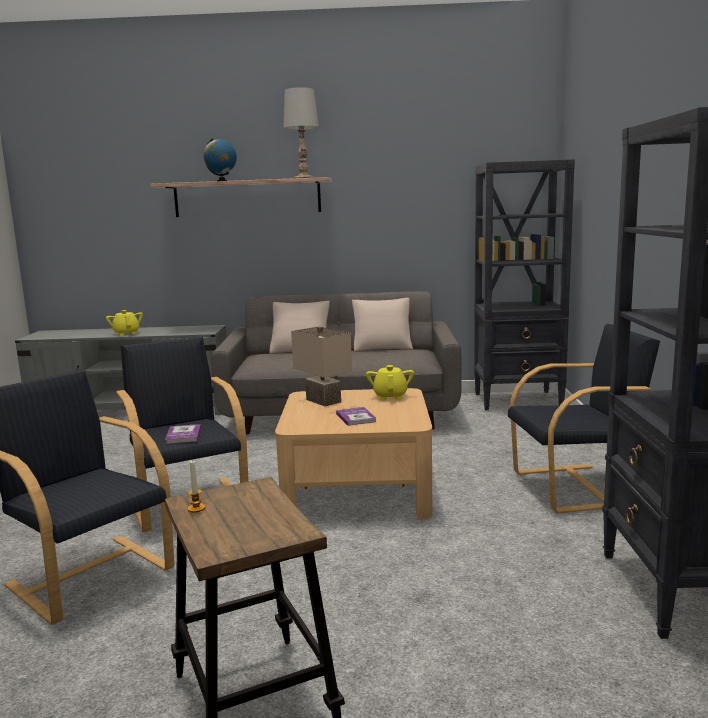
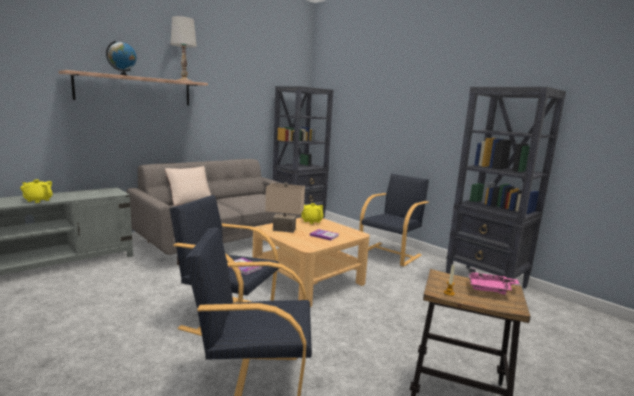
camera: 45 degrees left, 0 degrees up
(263, 523) = (490, 289): none -> pink tray
(382, 347) = (239, 194): beige pillow -> none

